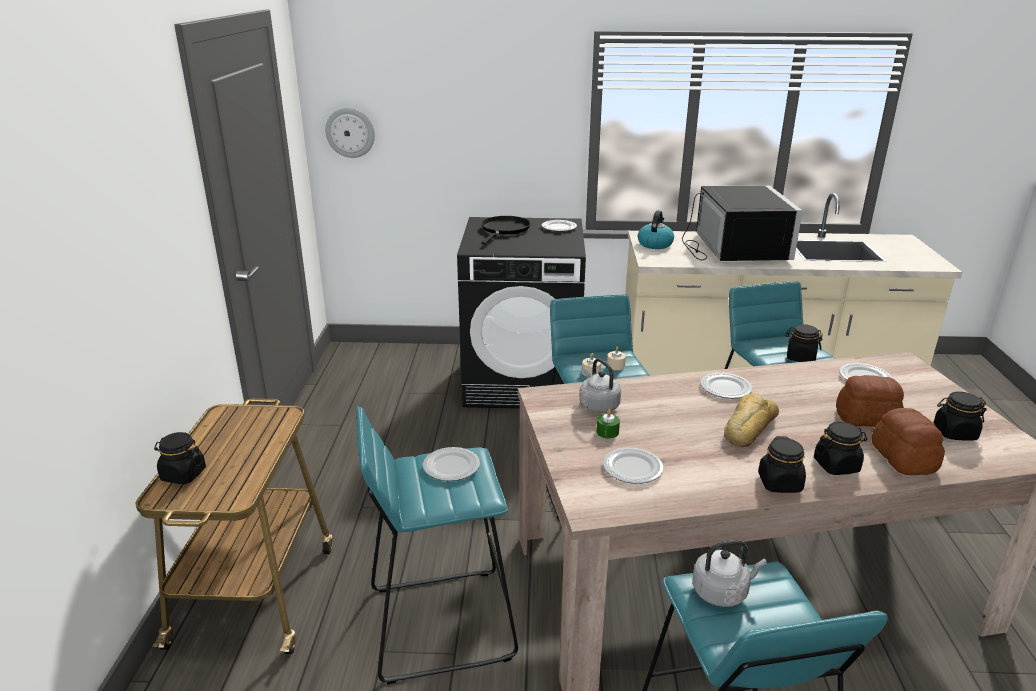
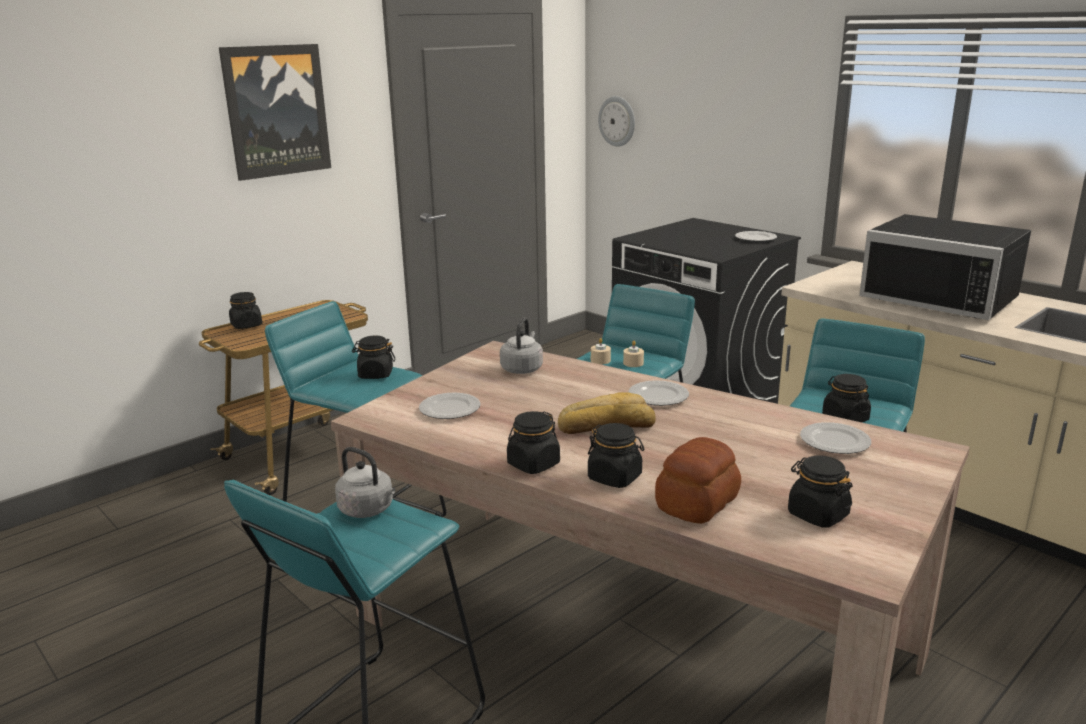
camera: 45 degrees right, 5 degrees down
(125, 190) = (276, 111): none -> picture
(451, 466) = (375, 374): plate -> black jar
(504, 230) = (698, 231): black frying pan -> none
(607, 432) = (487, 385): green candle -> none
(655, 244) = (851, 275): kettle -> none
(733, 248) = (942, 298): black microwave -> black microwave turned 90 degrees clockwise
(867, 418) = (744, 466): bread -> none

